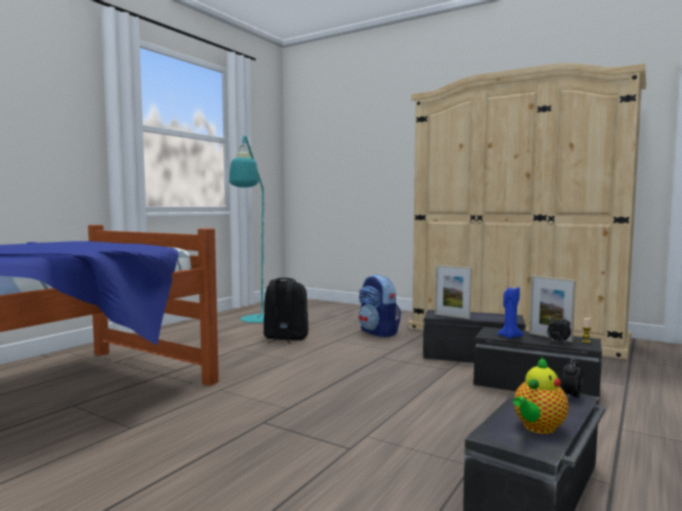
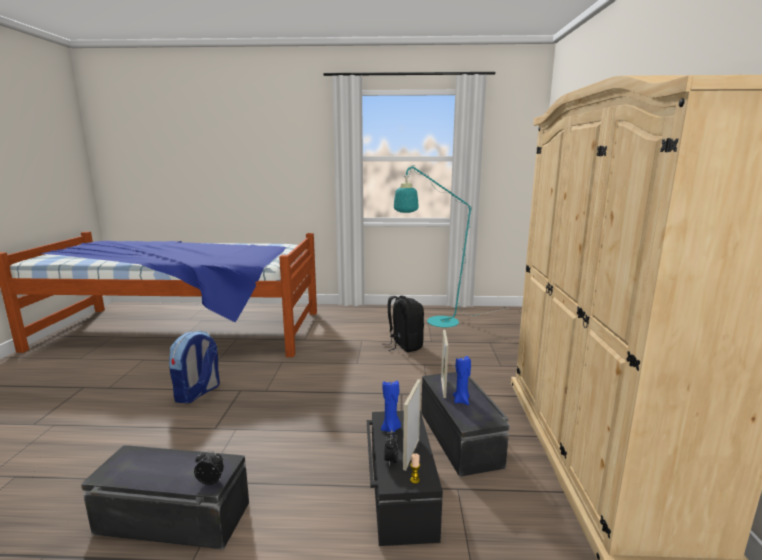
camera: 60 degrees right, 10 degrees up
(378, 332) = (473, 374): backpack -> backpack (197, 393)
(478, 316) = (461, 400): none -> blue candle
(537, 428) = (140, 470): teapot -> none

